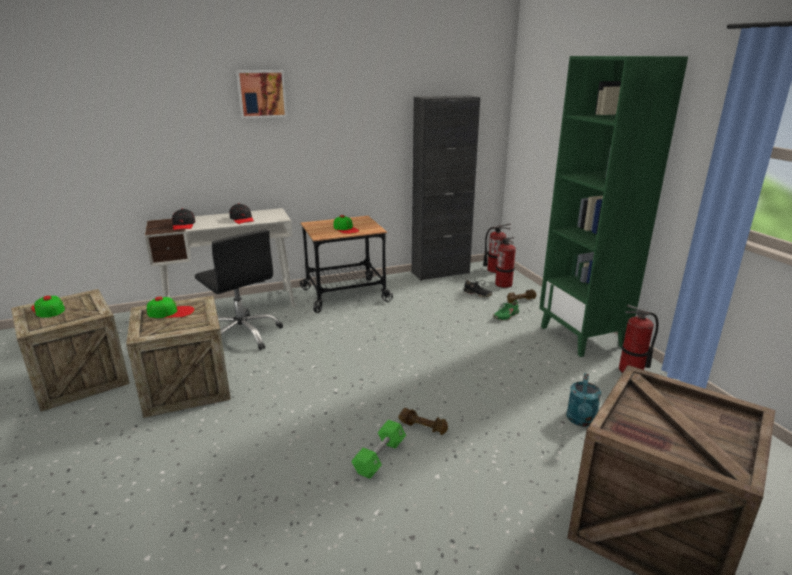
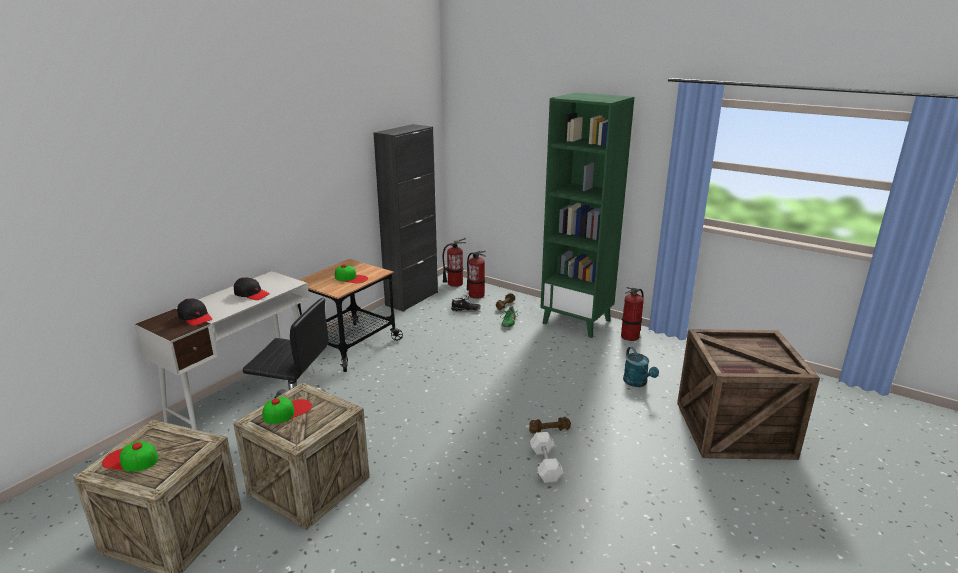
camera: 35 degrees left, 0 degrees up
(262, 94) = (243, 151): picture -> none
(379, 457) = (545, 464): green dumbbell -> white dumbbell

